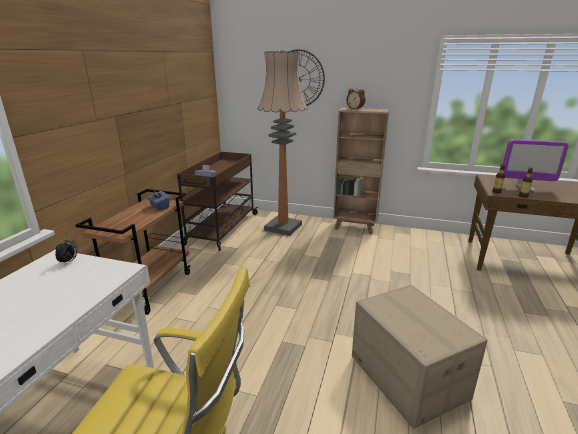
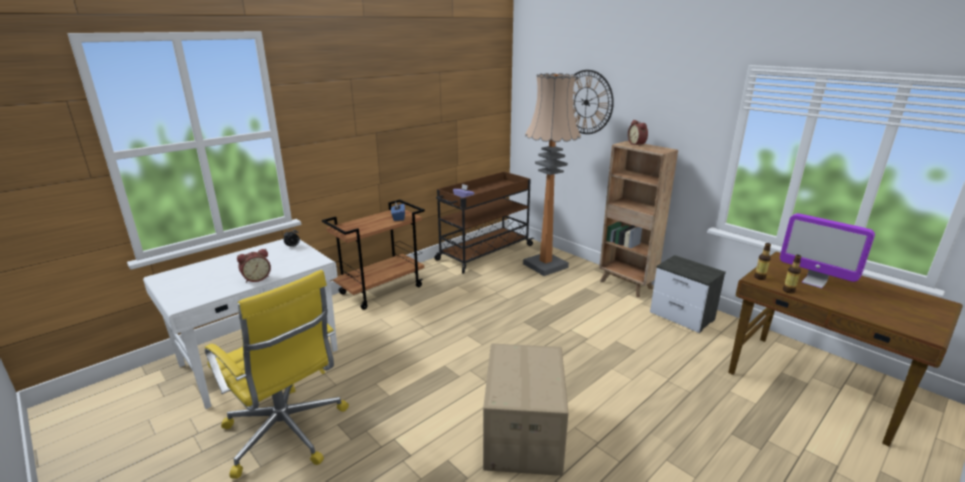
camera: 30 degrees right, 0 degrees up
(56, 314) = (256, 278): none -> alarm clock
(412, 240) = (682, 317): none -> nightstand

